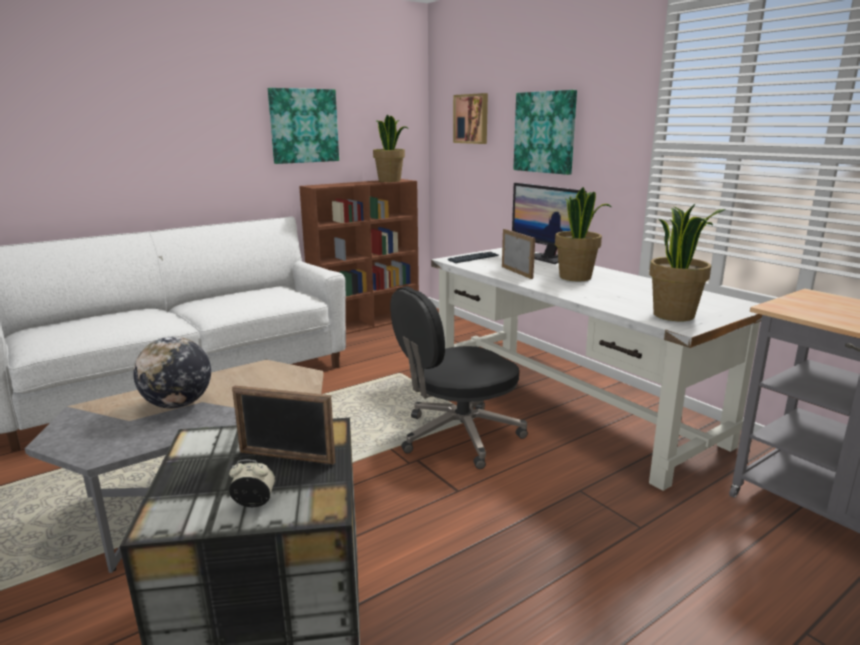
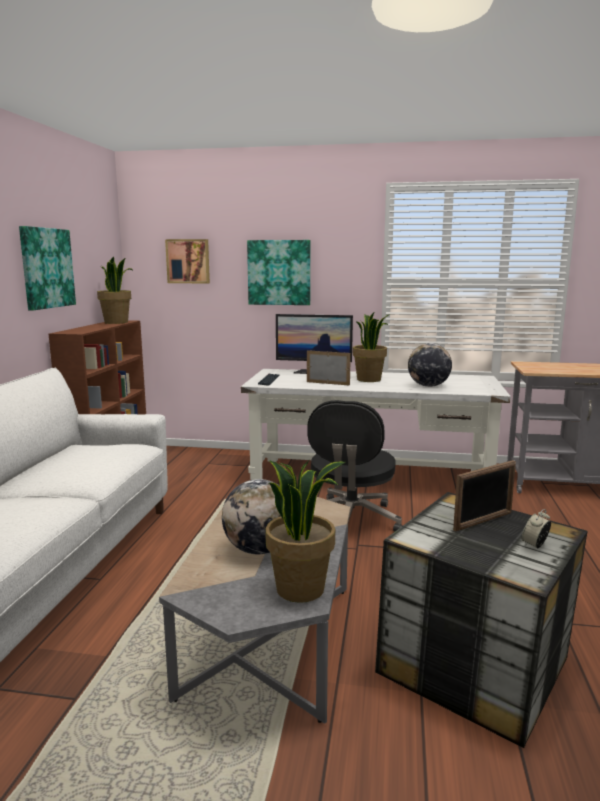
camera: 45 degrees left, 5 degrees down
(620, 299) = (428, 386): none -> globe
(674, 315) = (474, 388): potted plant -> potted plant (301, 588)

